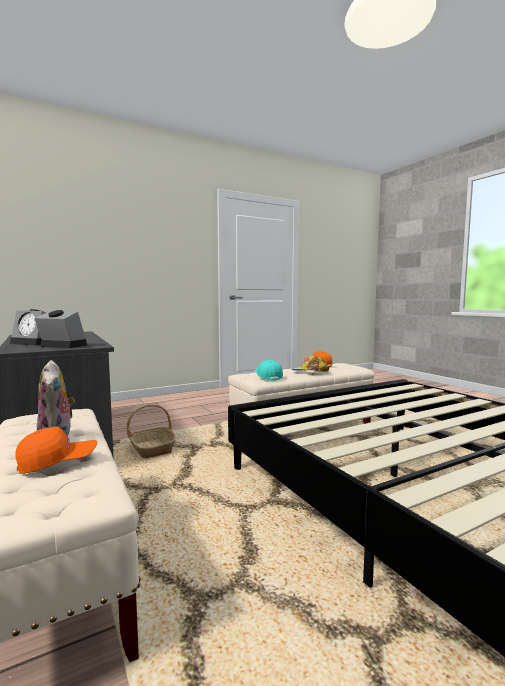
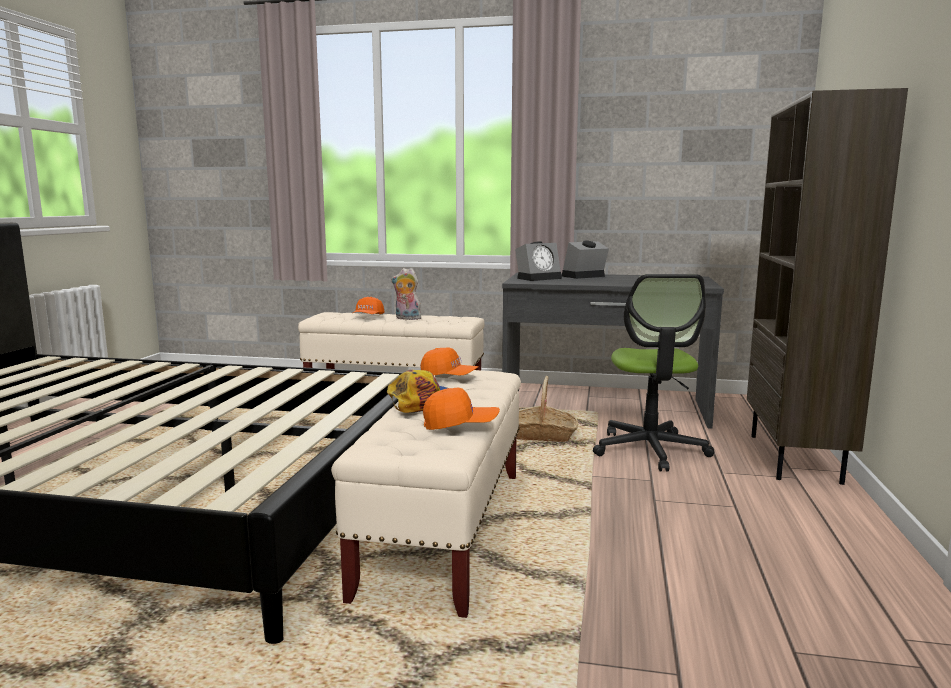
camera: 130 degrees right, 5 degrees up
(130, 404) = (796, 458): none -> brown bookcase
(148, 423) = (650, 450): none -> office chair
(268, 377) = (448, 377): turquoise cap -> orange cap

